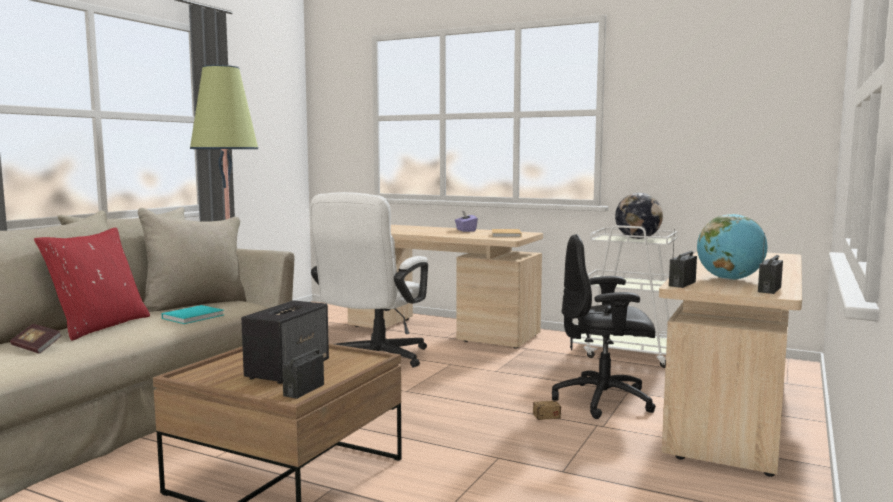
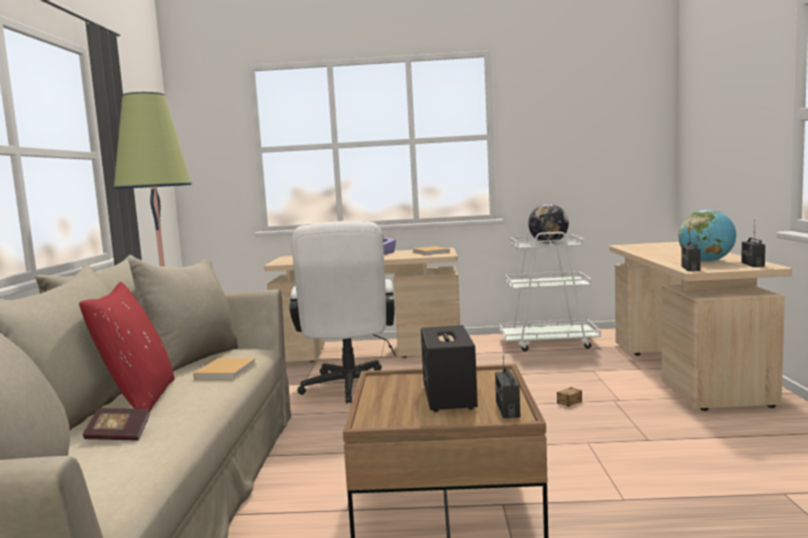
camera: 25 degrees left, 0 degrees up
(194, 316) = (227, 371): turquoise book -> beige book
(605, 401) = (589, 381): black office chair -> none

